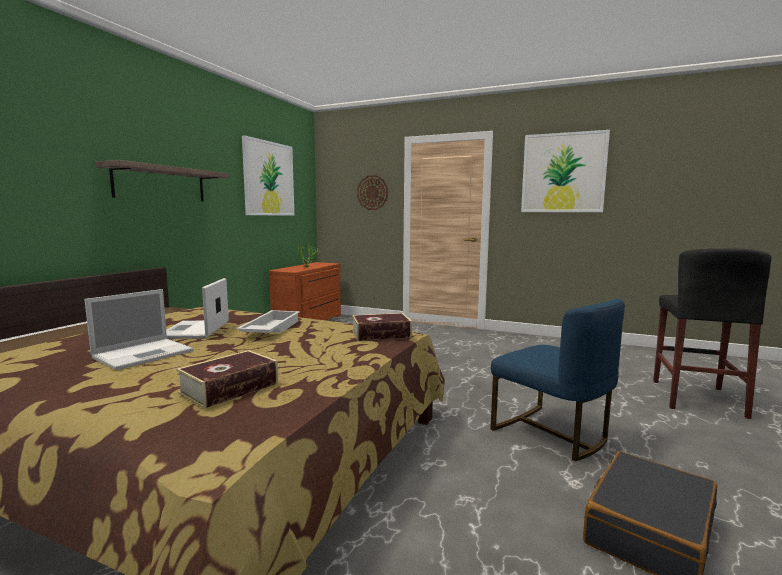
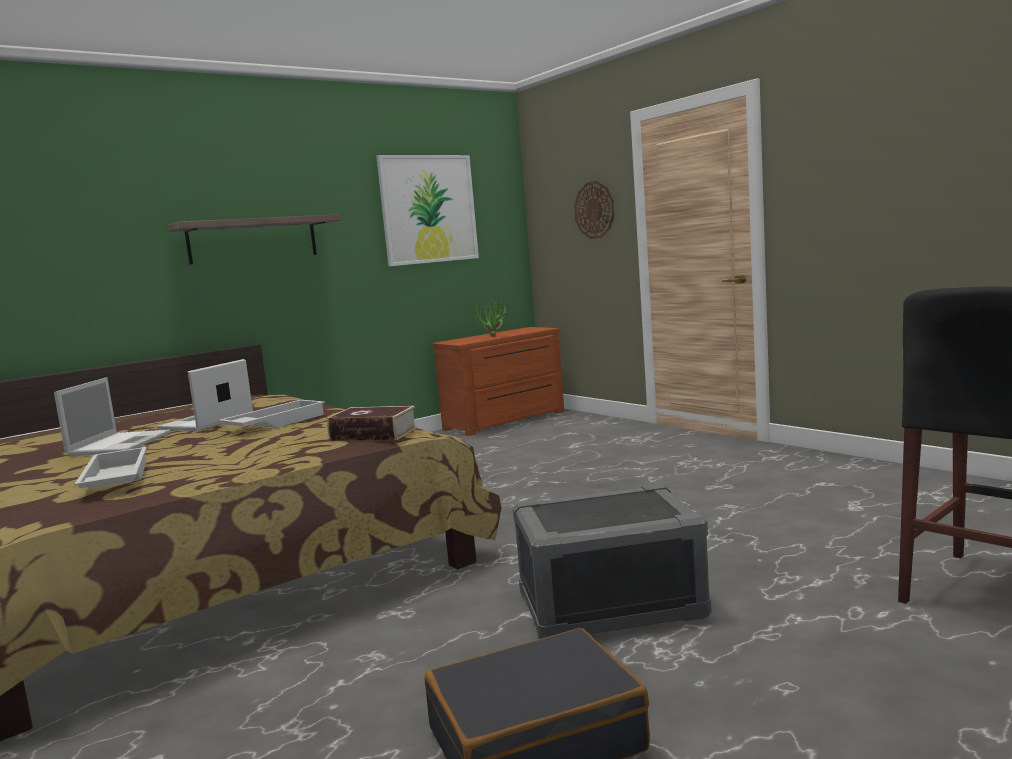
camera: 30 degrees right, 0 degrees up
(145, 353) = (120, 443): laptop -> laptop turned 60 degrees counterclockwise
(229, 388) = (114, 480): book -> white tray
(551, 433) = (610, 605): blue chair -> grey storage box
(563, 173) = (882, 140): picture -> none

